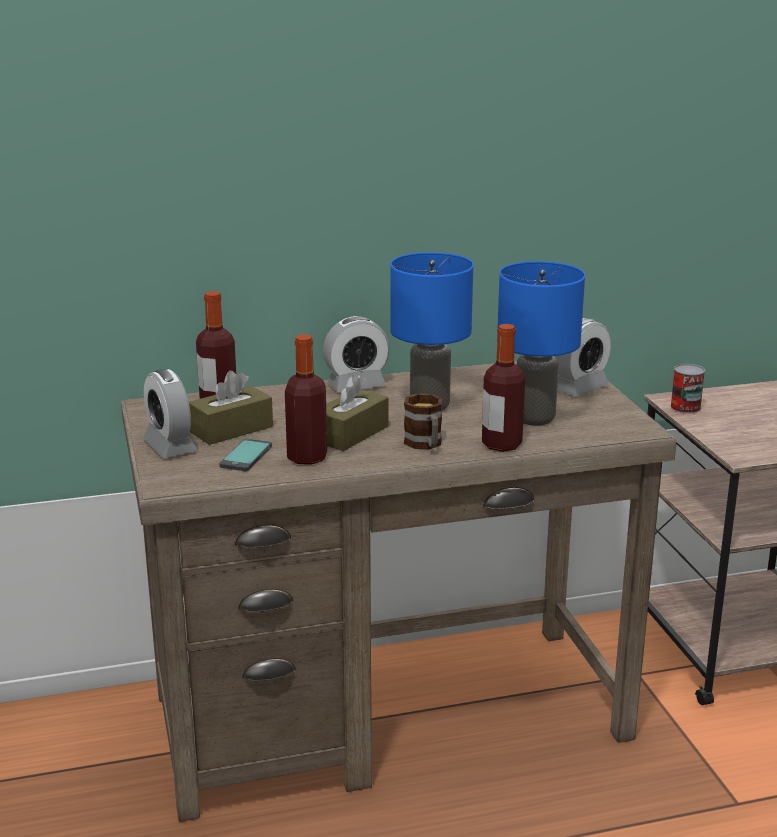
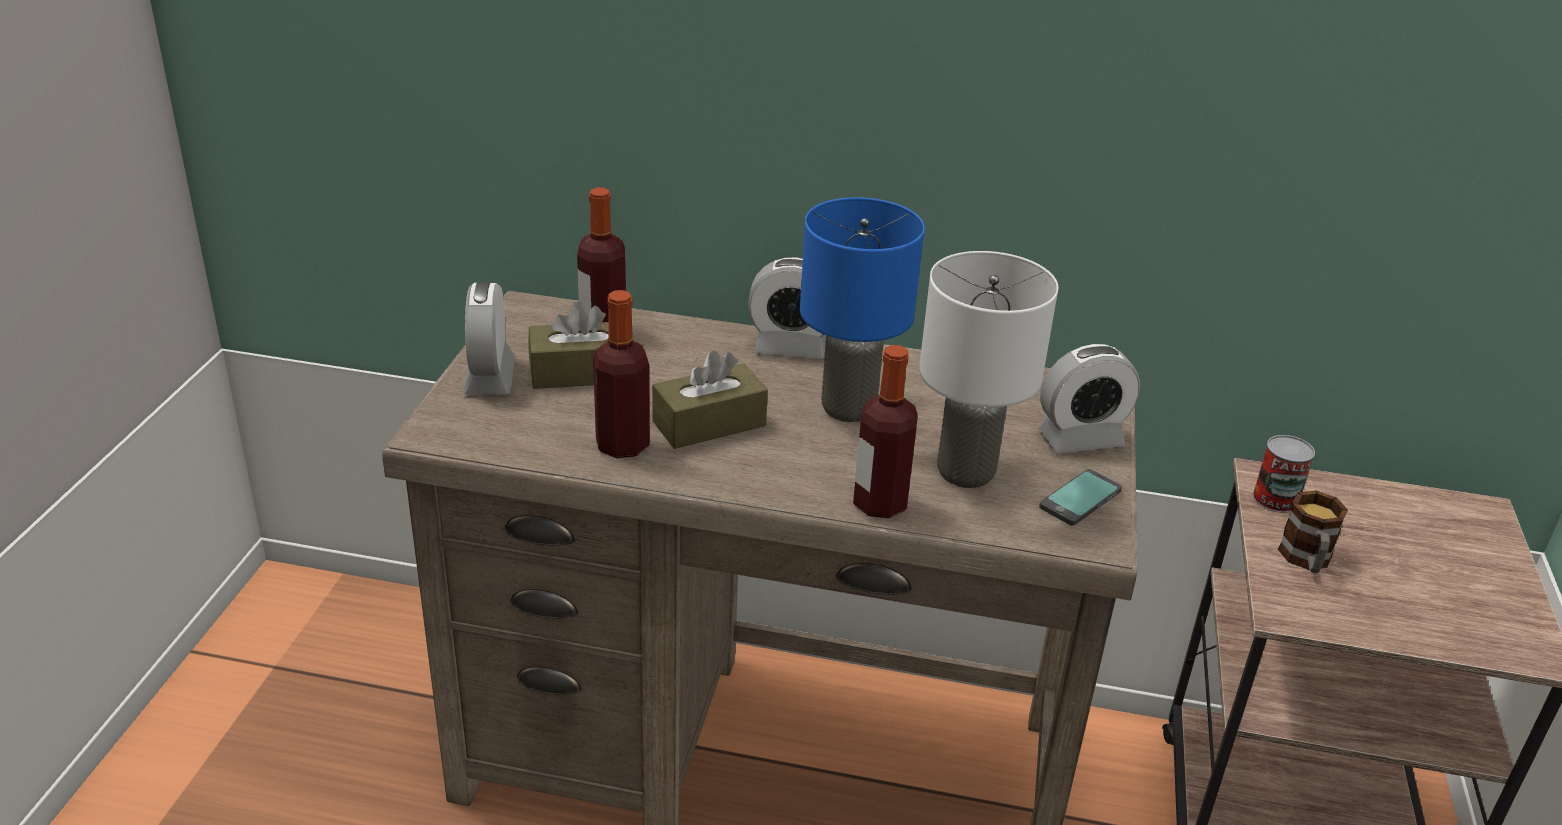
camera: 25 degrees right, 10 degrees up
(246, 456) = (557, 420): phone -> phone (1080, 499)
(425, 445) = (783, 471): mug -> mug (1306, 560)
(534, 420) = (963, 475): blue table lamp -> white table lamp

